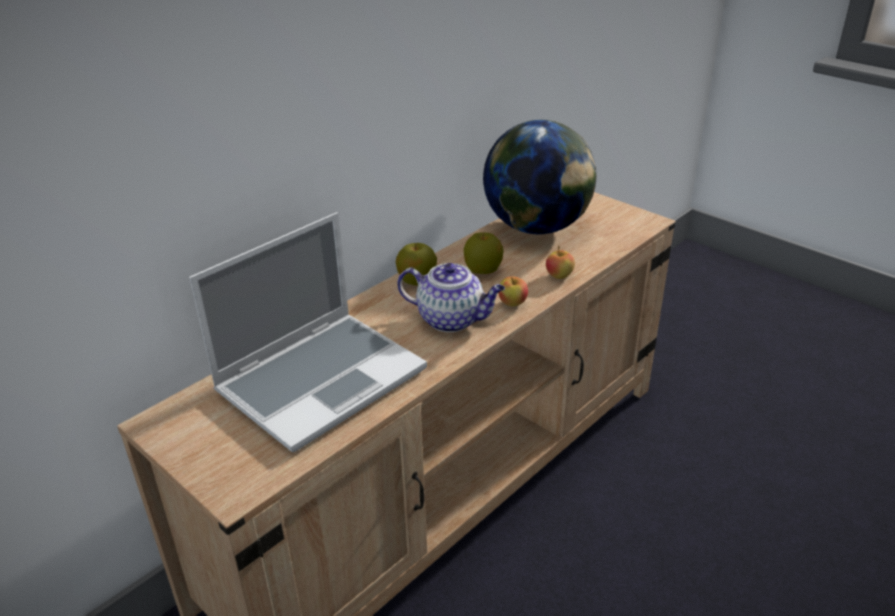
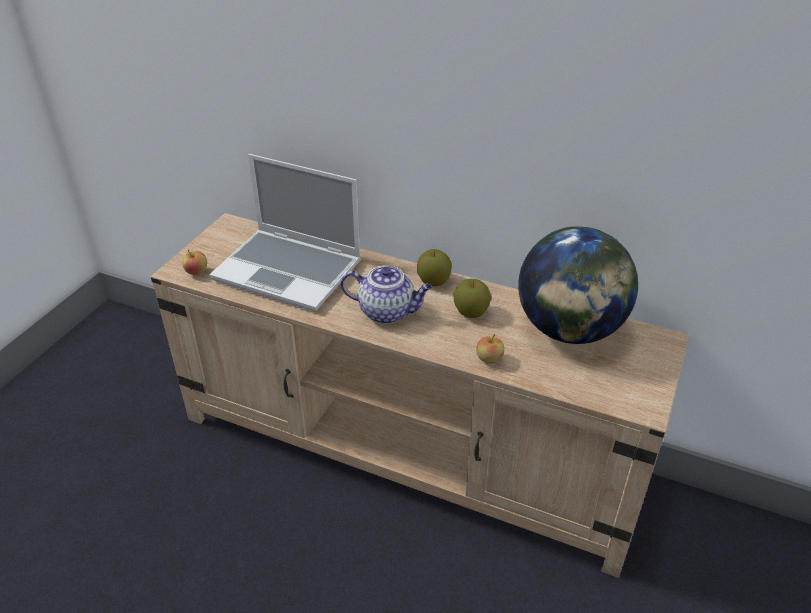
camera: 70 degrees right, 5 degrees up
(452, 319) = (387, 312): teapot -> teapot turned 75 degrees counterclockwise
(512, 303) = (428, 339): apple -> apple (196, 272)

